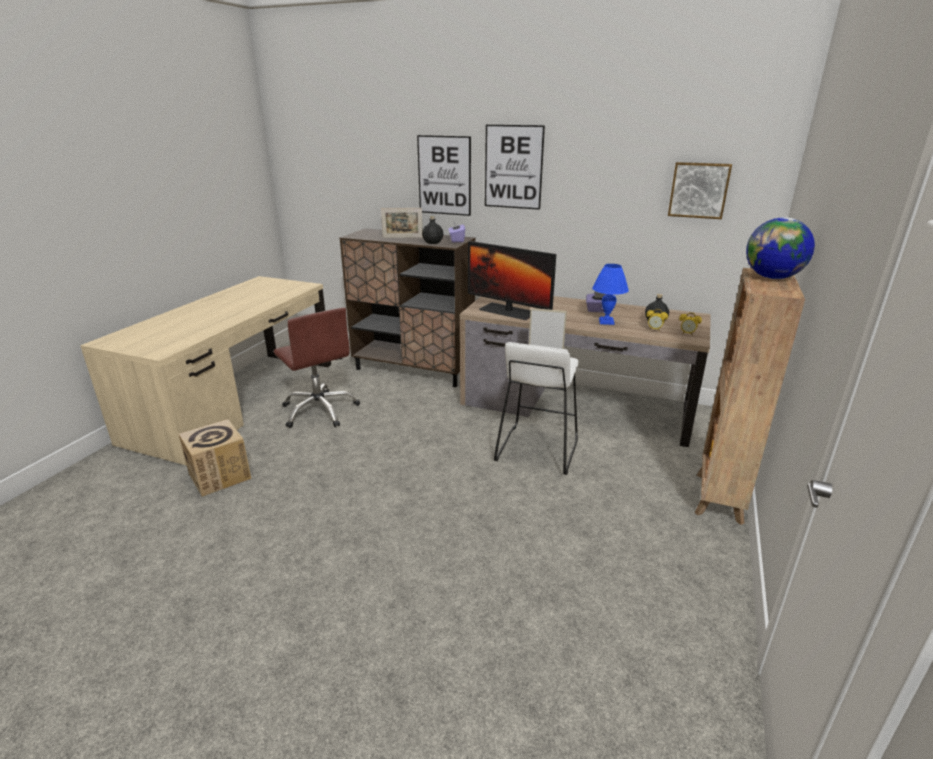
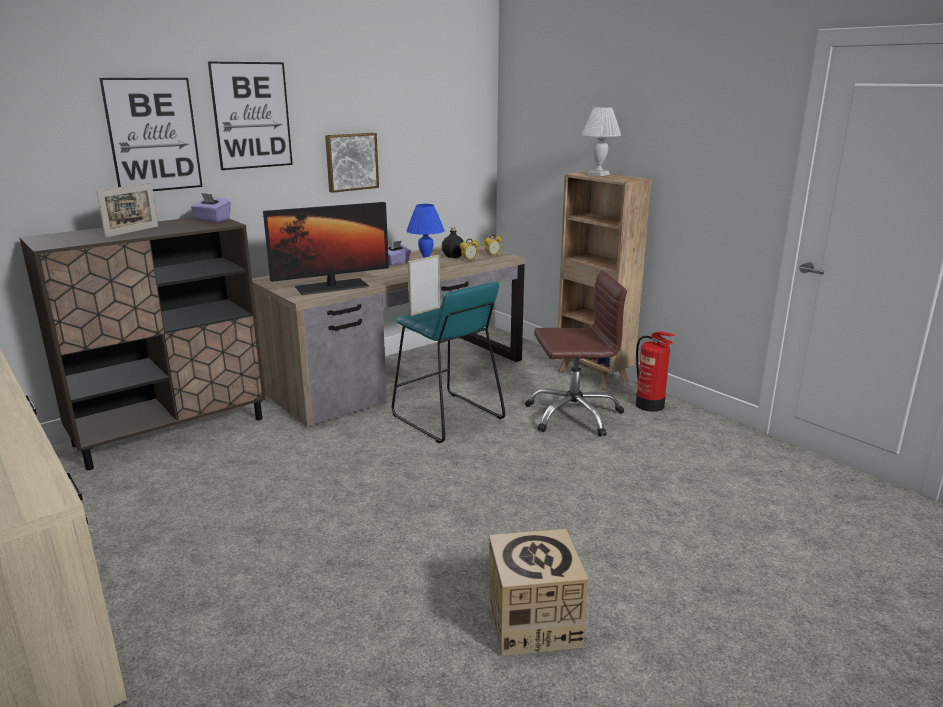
camera: 60 degrees left, 5 degrees down
(219, 476) = (212, 662): cardboard box -> cardboard box (533, 622)
(320, 410) = (159, 527): brown office chair -> brown office chair (573, 415)
(432, 242) = (195, 227): black bottle -> none
(536, 449) = (446, 417): white stool -> turquoise stool
(699, 190) = (436, 124): picture -> picture (351, 162)
(705, 555) = (650, 405): none -> fire extinguisher
(772, 278) = (599, 174): globe -> white table lamp

